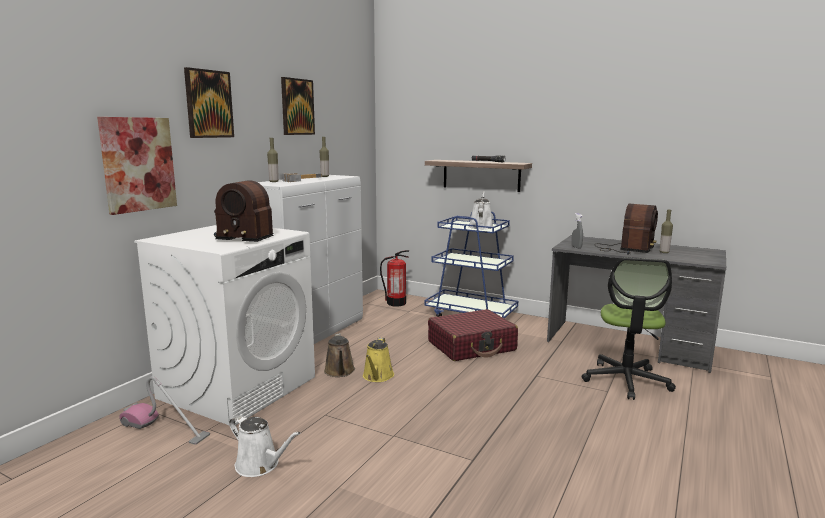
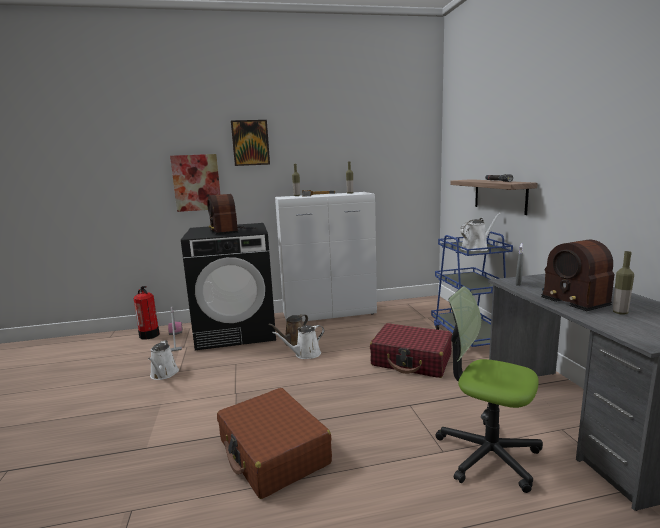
camera: 50 degrees right, 0 degrees up
(238, 387) = (237, 331): white washing machine -> black washing machine
(297, 107) = (337, 139): picture -> none
(377, 377) = (305, 354): yellow watering can -> white watering can
(396, 303) = (428, 309): fire extinguisher -> fire extinguisher (149, 335)
(530, 452) = (273, 452): none -> brown suitcase
(626, 249) = (575, 298): radio -> radio turned 75 degrees clockwise
(626, 380) = (487, 454): office chair -> office chair turned 60 degrees clockwise

